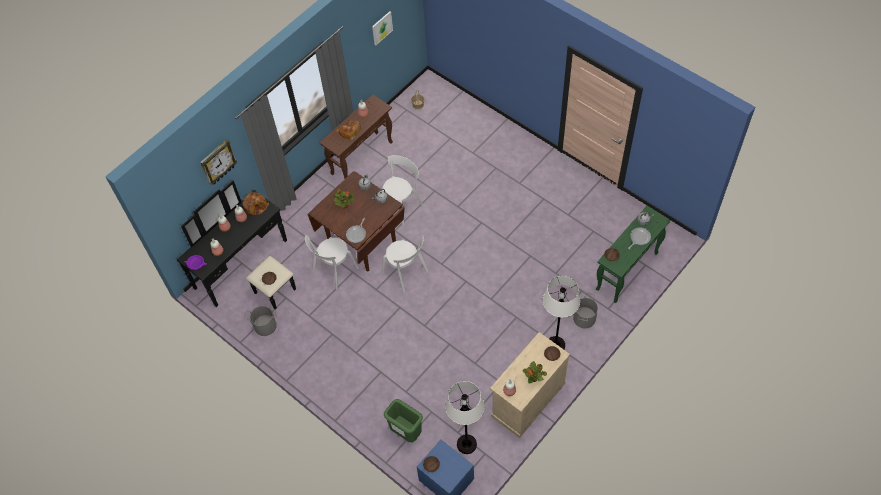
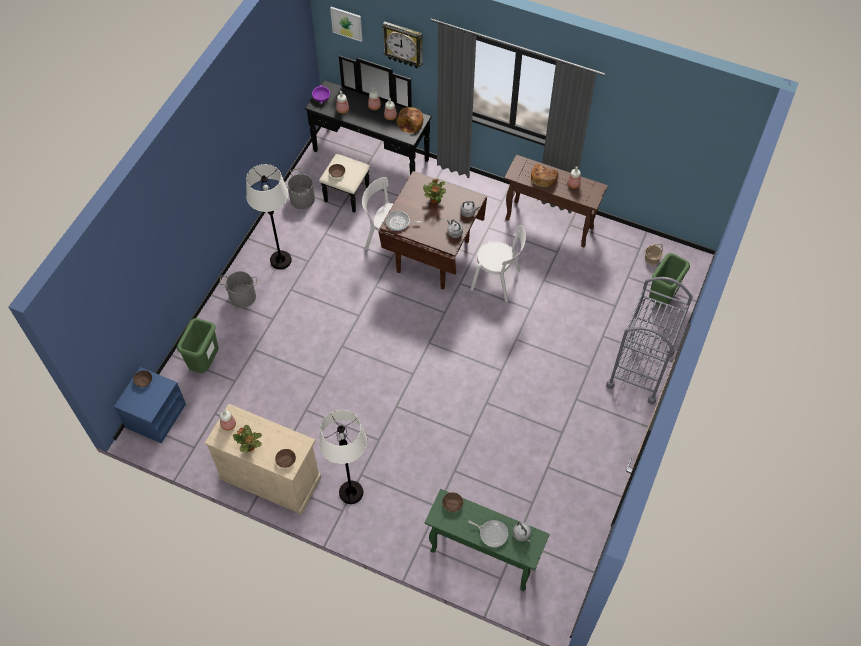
camera: 70 degrees right, 0 degrees up
(382, 28) = (669, 140): picture -> picture (347, 23)
(406, 273) = (405, 310): white chair -> none
(453, 109) = (662, 298): none -> green trash can
(466, 444) = (202, 426): white floor lamp -> white floor lamp (280, 260)
(507, 139) = (640, 369): none -> grey cart
(584, 318) = (398, 517): grey bucket -> grey bucket (242, 296)

